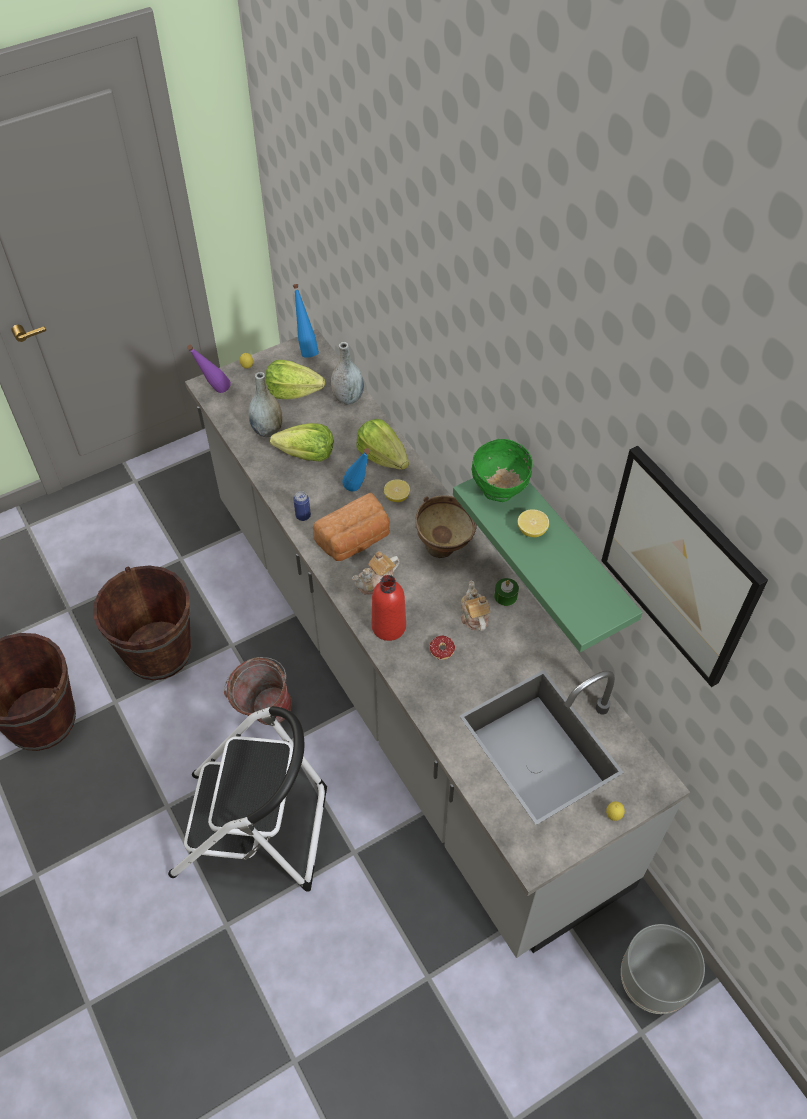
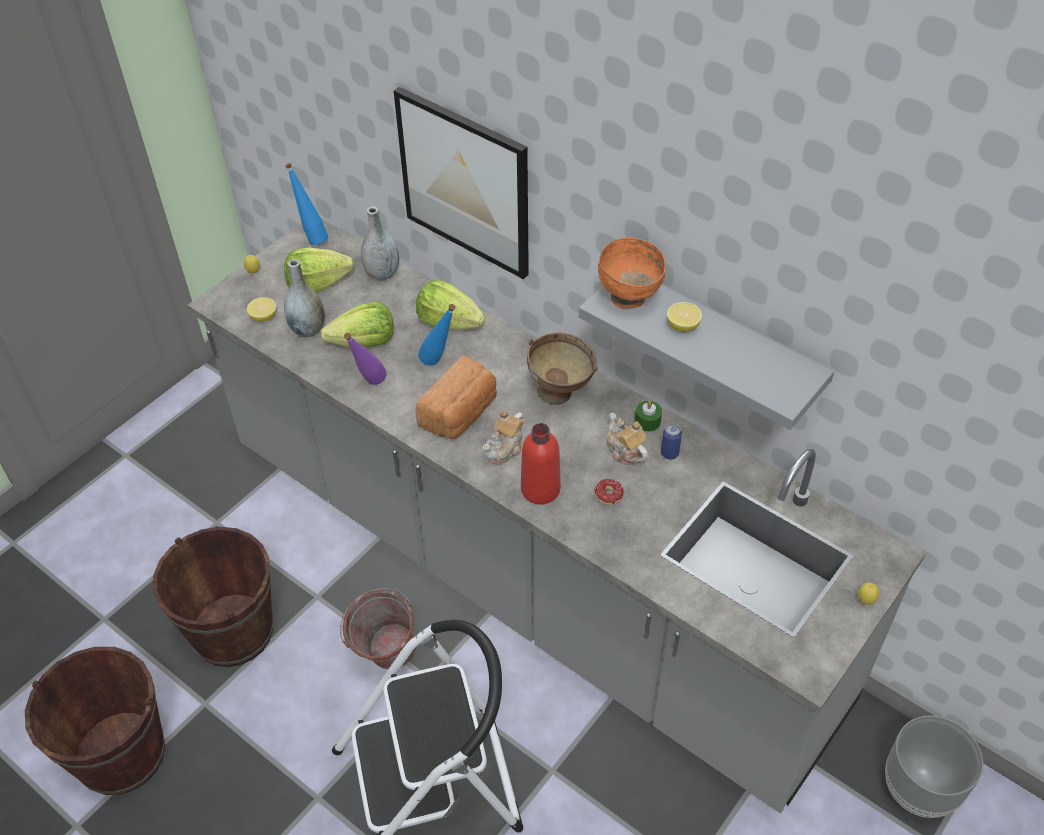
camera: 20 degrees left, 5 degrees down
(214, 392) = (227, 307): purple bottle -> purple bottle (369, 386)
(303, 516) = (390, 405): can -> can (669, 453)
(397, 497) = (484, 357): lemon -> lemon (263, 317)
(499, 491) = (629, 298): green bowl -> orange bowl
(568, 554) = (720, 344): green shelf -> grey shelf
(679, 567) = (882, 297): picture -> picture (465, 182)

